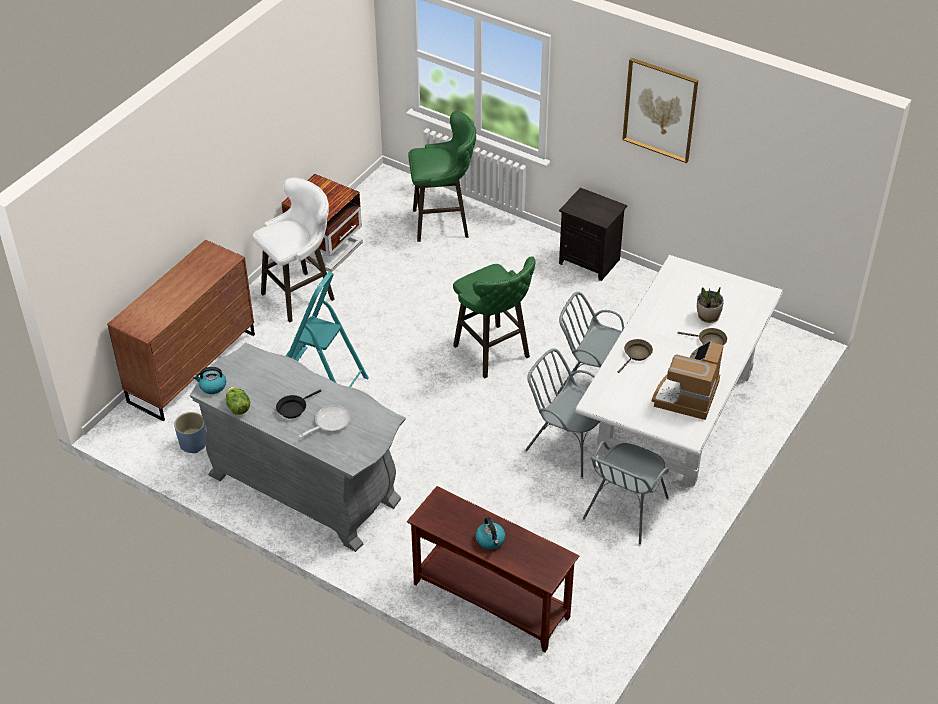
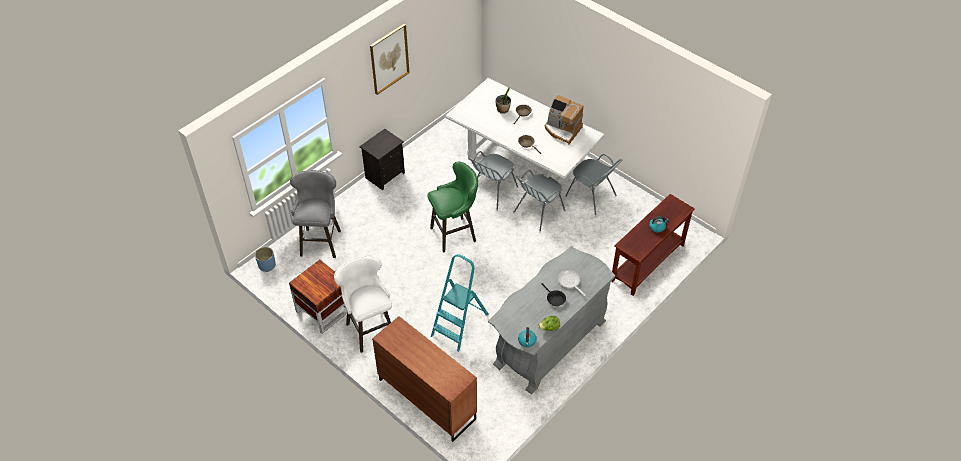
camera: 80 degrees left, 5 degrees up
(193, 444) = (501, 401): blue planter -> blue planter (267, 265)
(443, 223) = (321, 241): green stool -> grey stool

